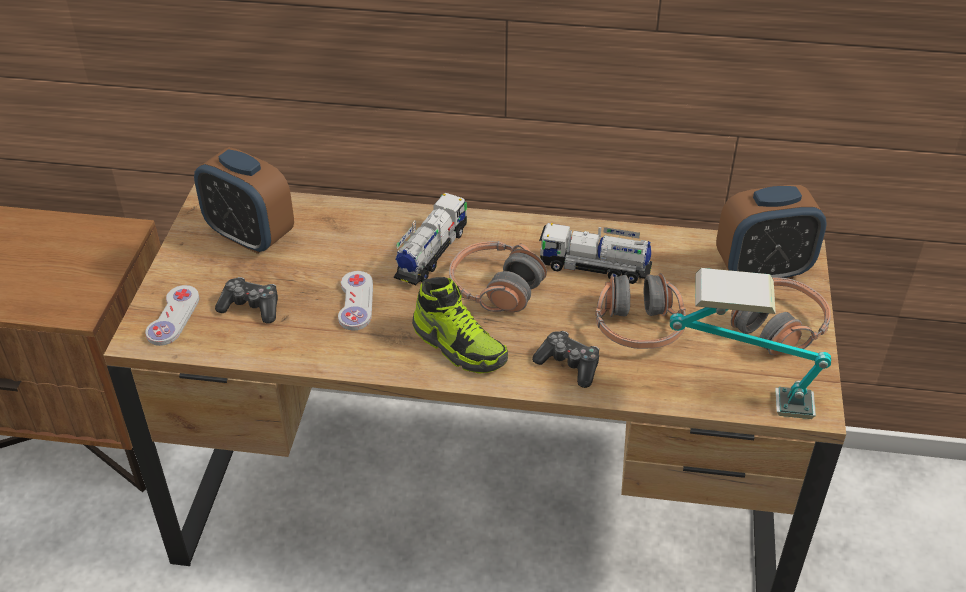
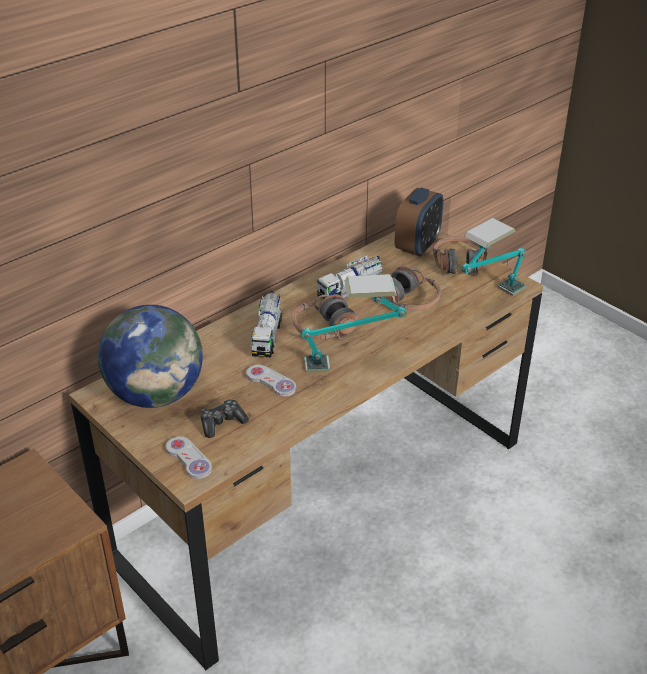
camera: 50 degrees left, 5 degrees down
(250, 236) = (156, 394): alarm clock -> globe
(431, 253) = (267, 336): toy truck -> toy truck turned 150 degrees counterclockwise
(460, 346) = (352, 363): shoe -> table lamp
(569, 365) = (409, 336): game controller -> none

